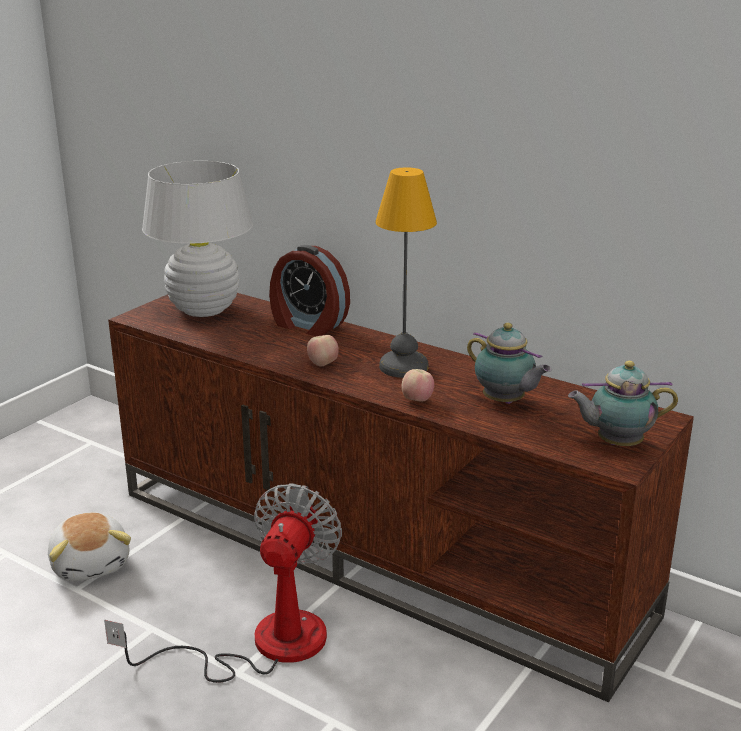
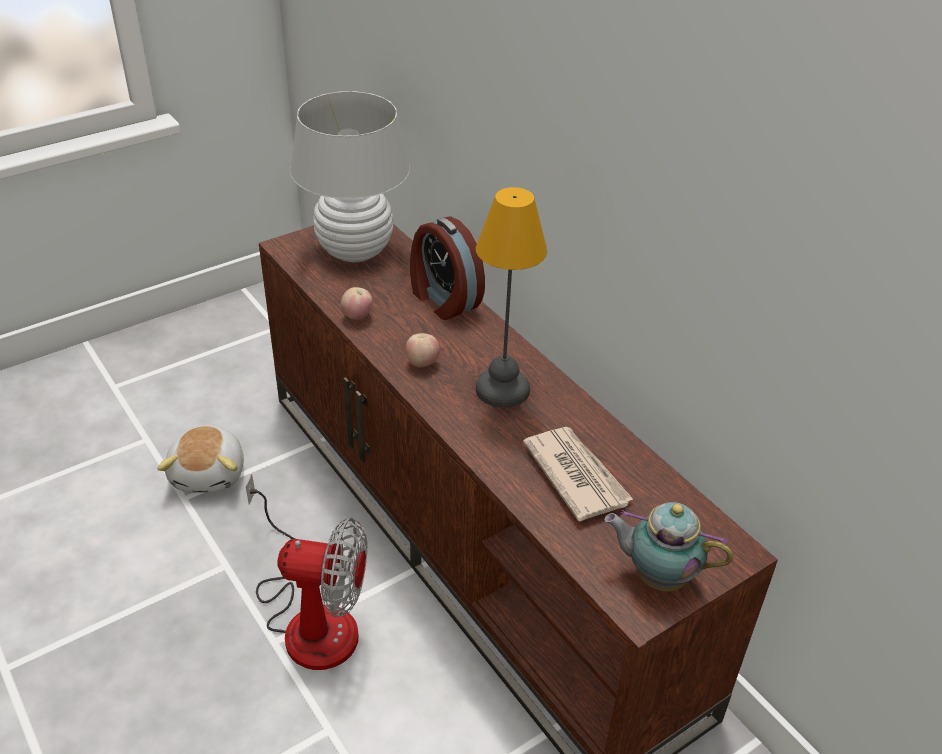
camera: 20 degrees right, 15 degrees up
(262, 644) = (311, 617): fan -> fan turned 60 degrees clockwise
(417, 401) = (484, 446): apple -> apple (357, 317)
(505, 402) = (576, 475): teapot -> newspaper

